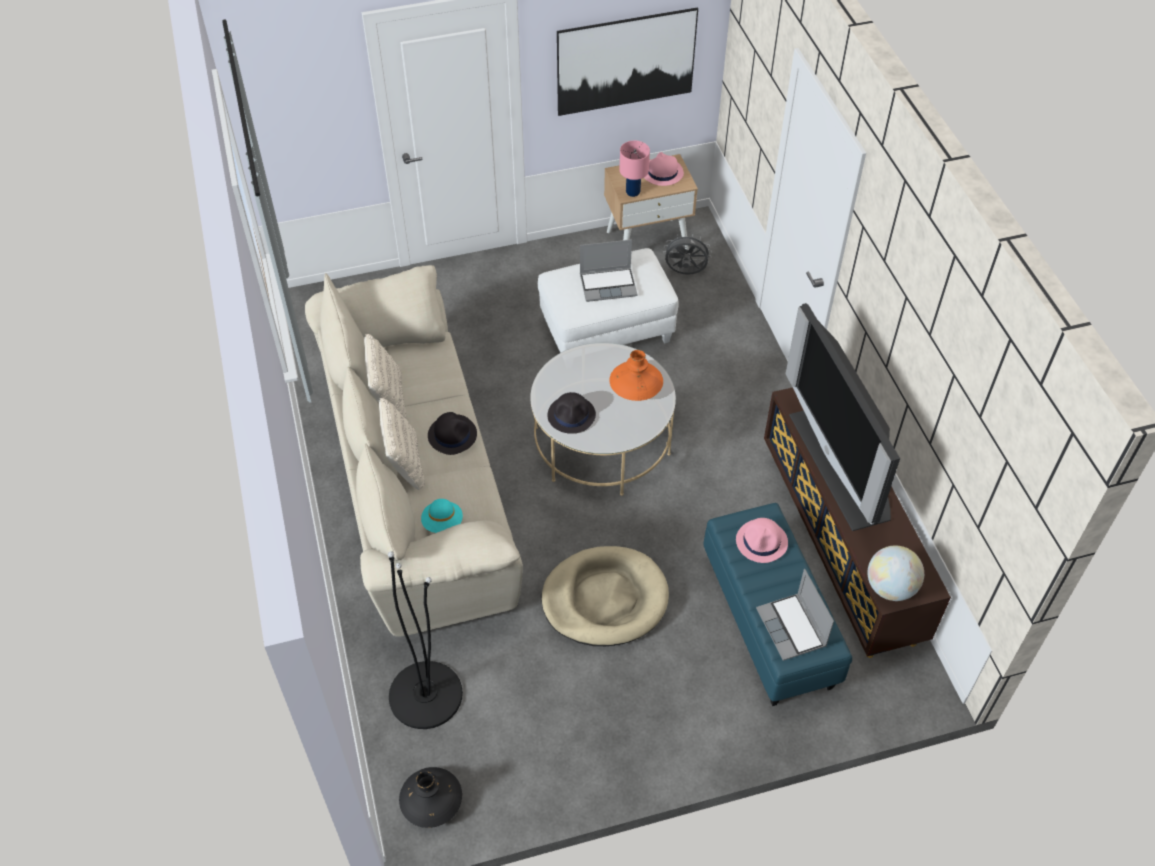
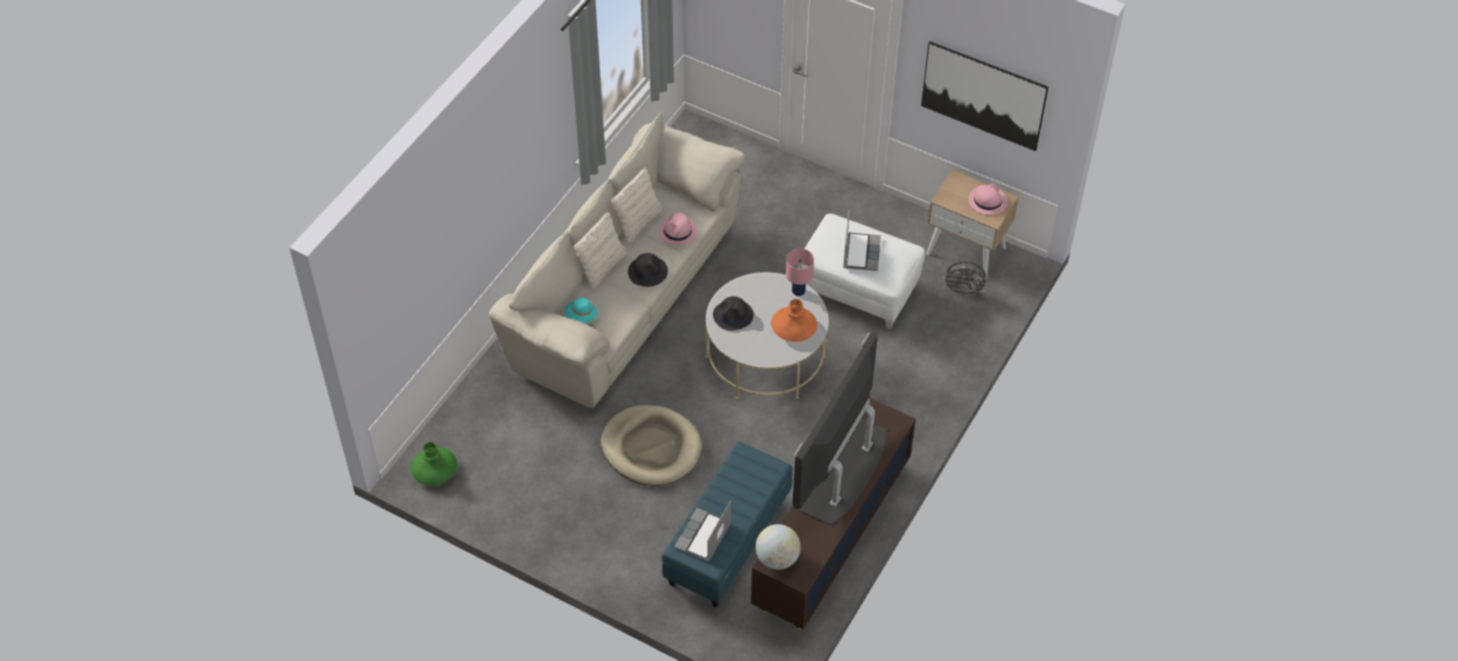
camera: 45 degrees right, 0 degrees up
(425, 695) = (494, 415): black floor lamp -> none
(431, 801) = (435, 471): black vase -> green vase
(608, 285) = (860, 252): laptop -> laptop turned 120 degrees counterclockwise
(633, 192) = (949, 200): pink table lamp -> pink table lamp (799, 292)
(685, 273) = (963, 292): grey fan -> grey fan turned 135 degrees clockwise
(762, 542) = (750, 478): pink hat -> pink hat (677, 232)

